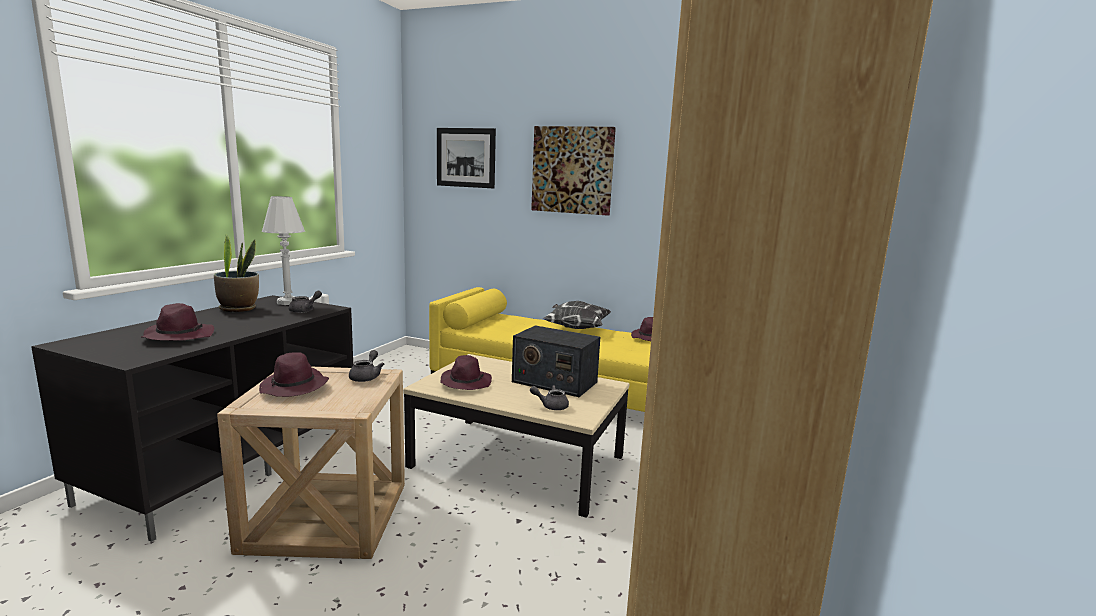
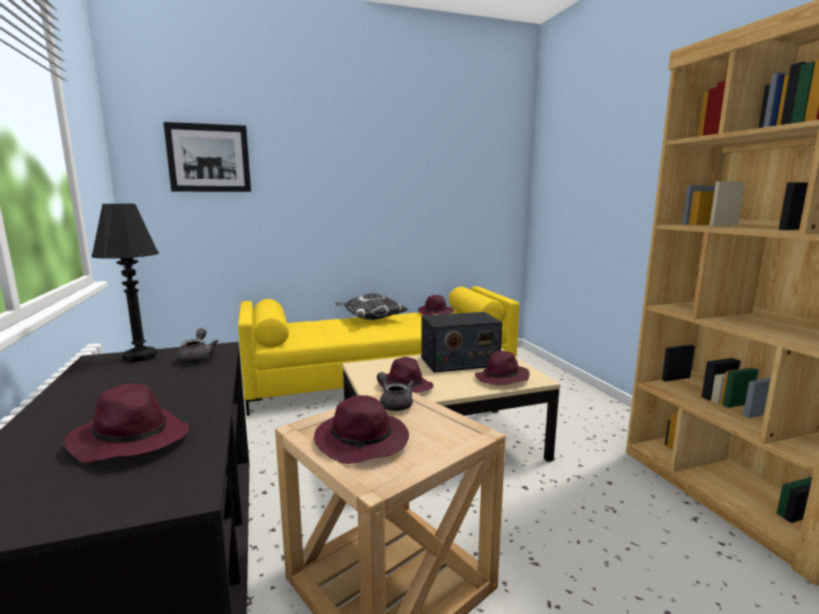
camera: 40 degrees left, 0 degrees up
(239, 308) = (93, 382): potted plant -> none
(288, 302) = (140, 357): white table lamp -> black table lamp
(551, 406) = (502, 379): grey teapot -> purple hat
(572, 170) = (339, 170): picture -> none

